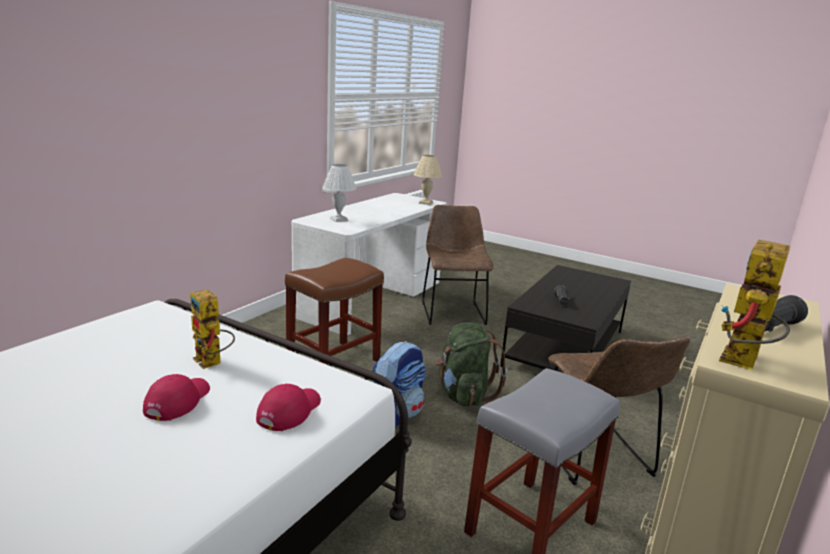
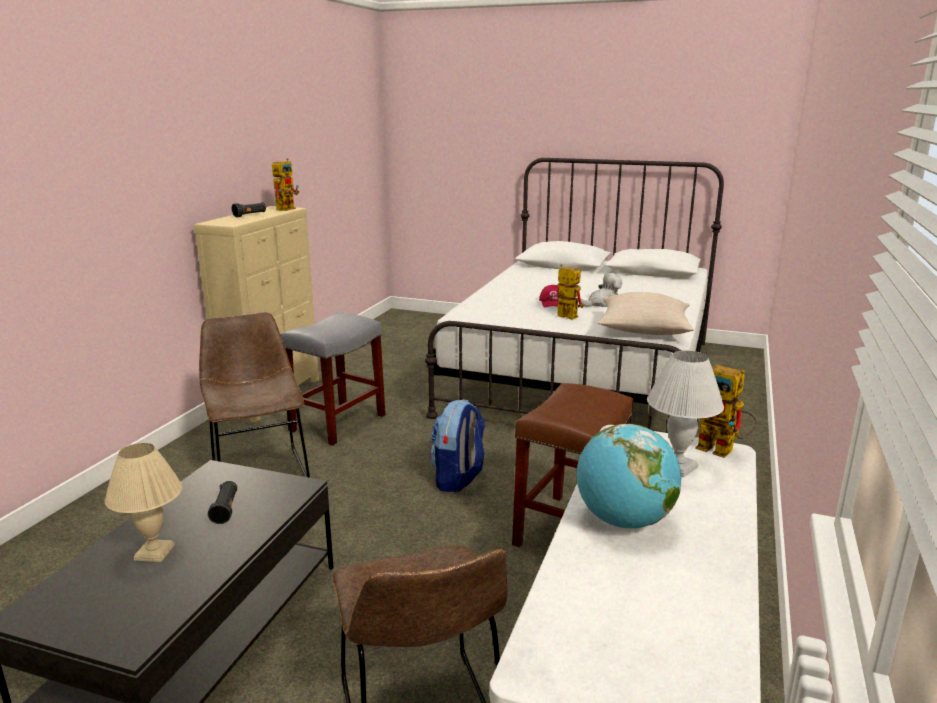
camera: 170 degrees right, 0 degrees up
(104, 384) = (603, 304): none -> plush toy
(154, 323) = (643, 329): none -> beige pillow
(289, 411) = (490, 305): red cap -> none
(307, 220) = (723, 450): none -> toy robot
(382, 213) = (624, 521): none -> globe
(425, 203) = (562, 648): beige table lamp -> beige table lamp (155, 552)
(464, 395) = (387, 513): green backpack -> none

